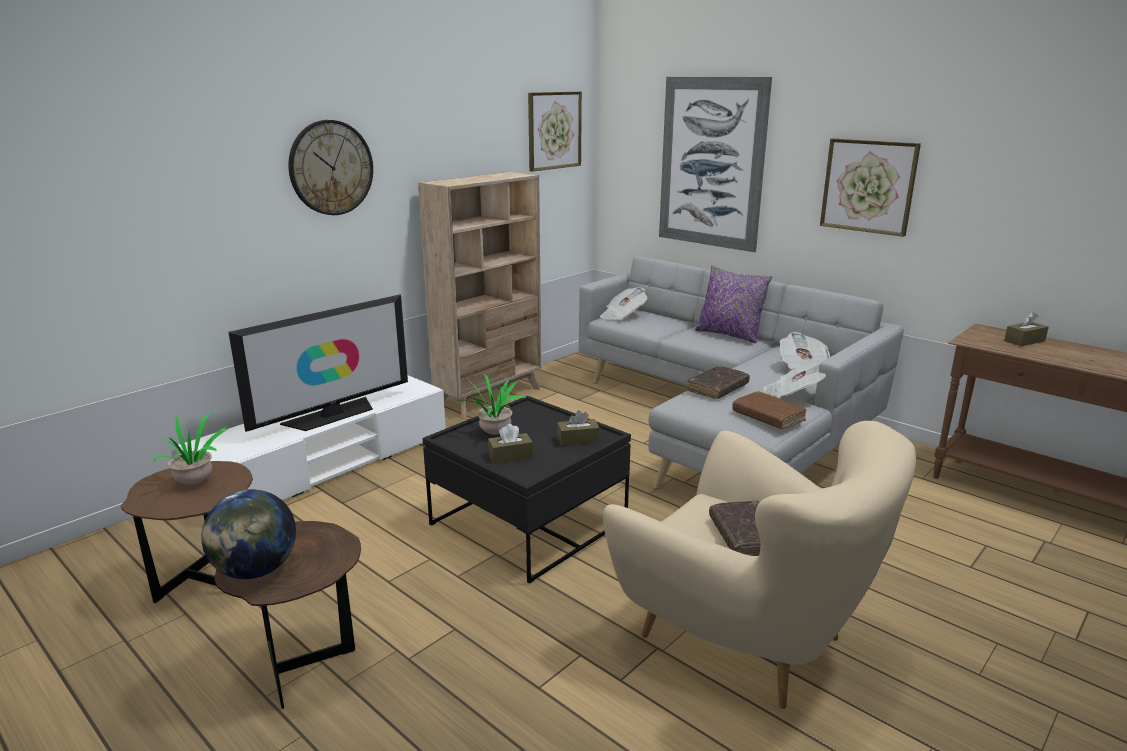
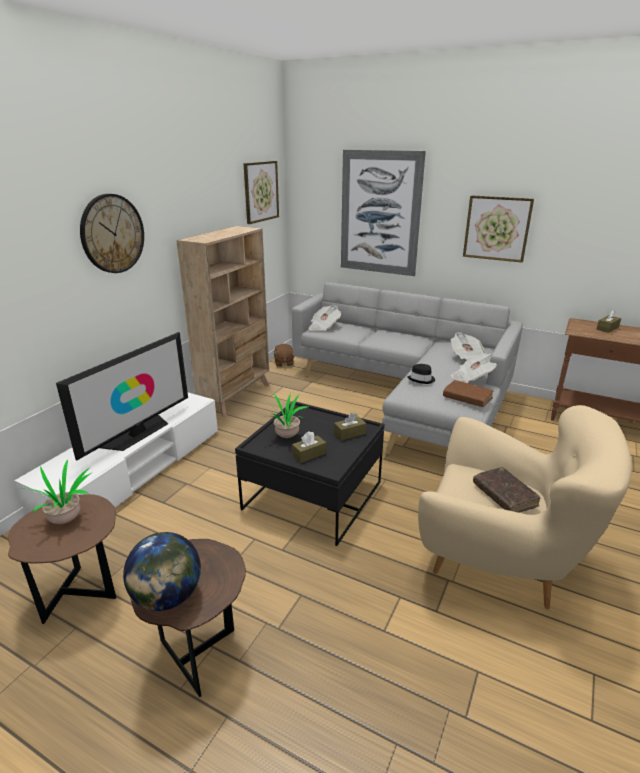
camera: 15 degrees left, 5 degrees up
(573, 364) = (283, 363): none -> brown plush toy
(717, 388) = (421, 379): brown book -> black hat
(728, 335) = (404, 336): purple pillow -> none

